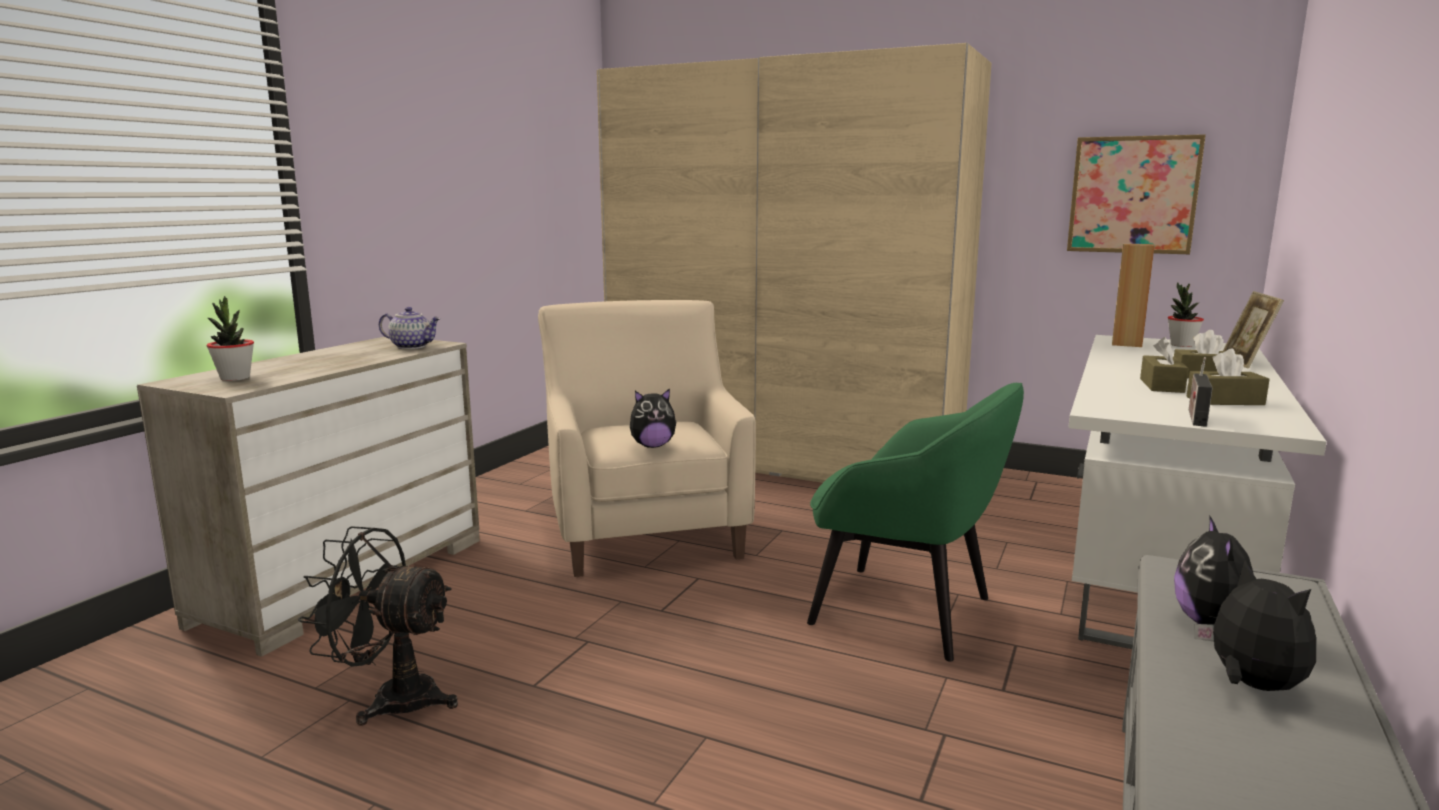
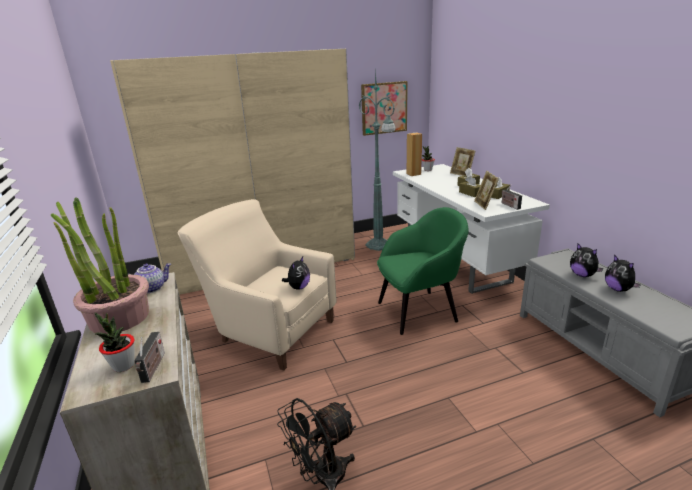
camera: 45 degrees left, 10 degrees up
(239, 386) = (153, 368): none -> radio
(331, 355) = (119, 317): none -> potted plant
(1029, 501) = (379, 245): none -> green floor lamp
(1132, 403) = (484, 205): none -> picture frame
(1250, 685) = (618, 289): plush toy -> plush toy turned 135 degrees counterclockwise

